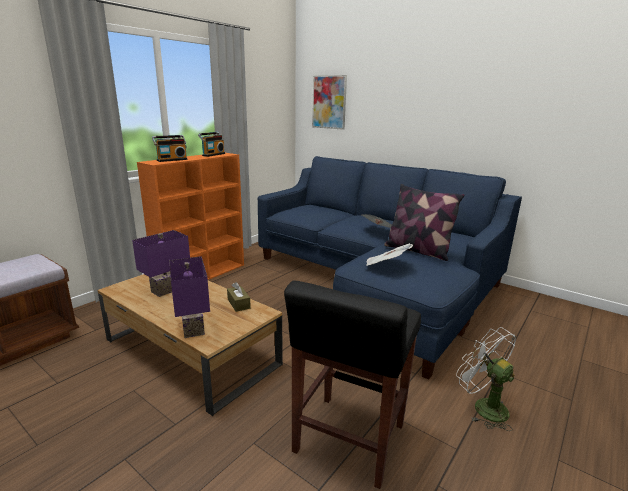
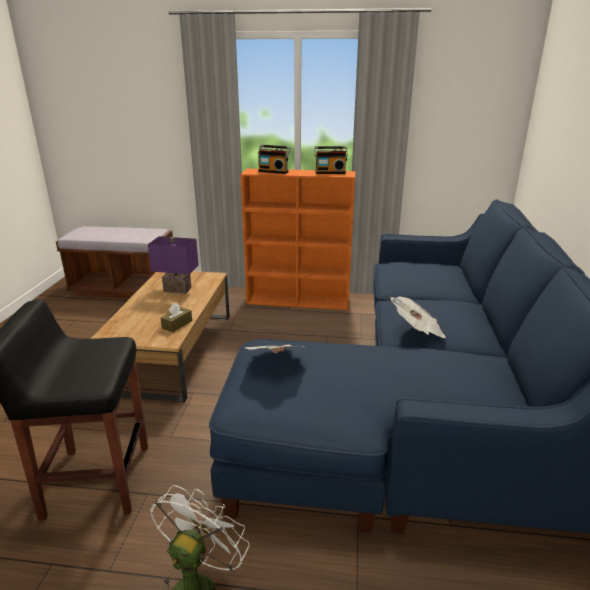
camera: 60 degrees right, 5 degrees up
(191, 328) = (122, 321): purple table lamp -> none
(329, 102) = (552, 115): picture -> none
(417, 251) = (362, 372): pillow -> none

